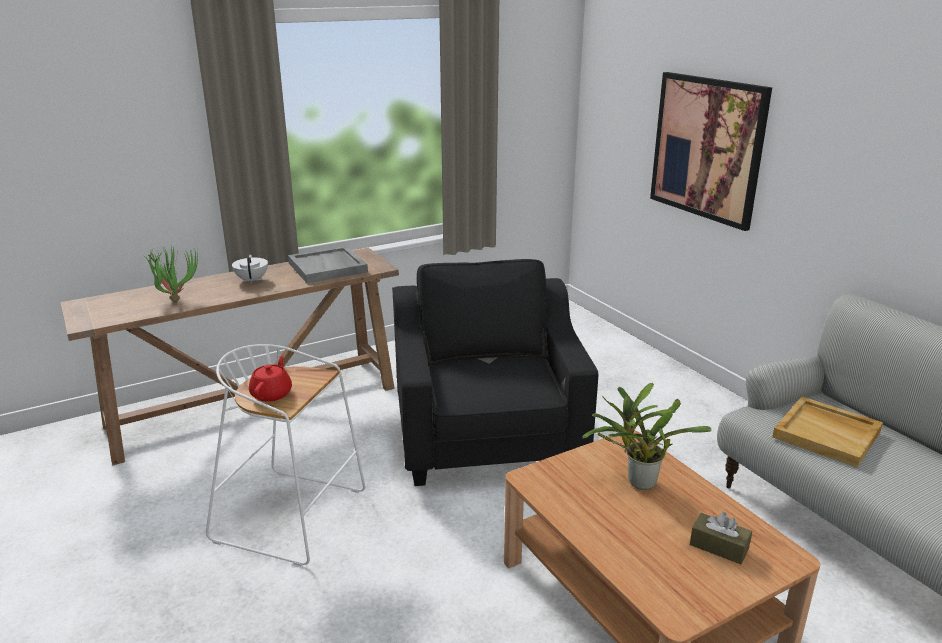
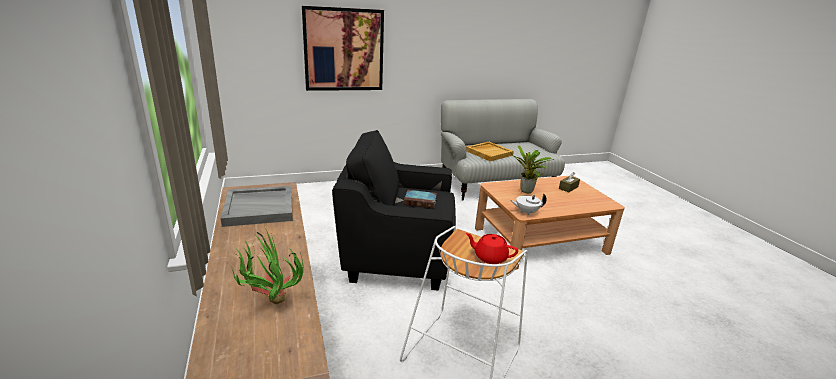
camera: 80 degrees left, 0 degrees up
(252, 280) = (254, 249): white teapot -> white teapot (526, 212)
(492, 375) = (421, 201): none -> book

